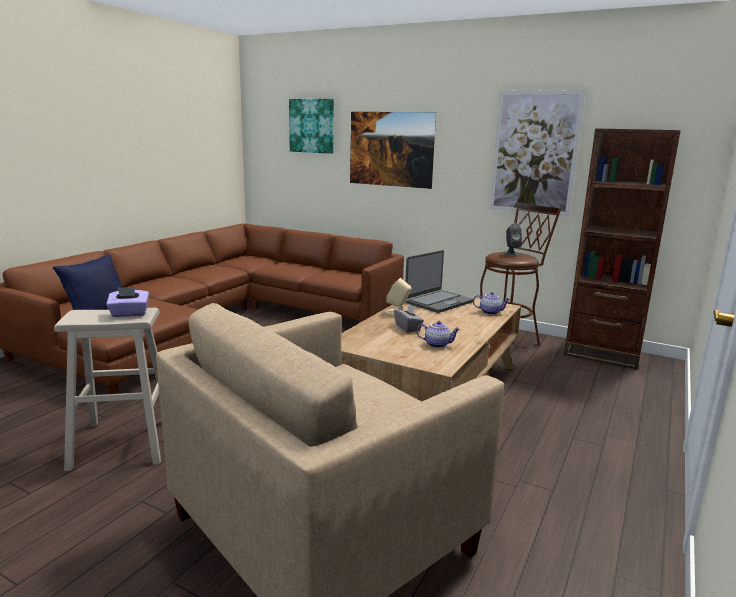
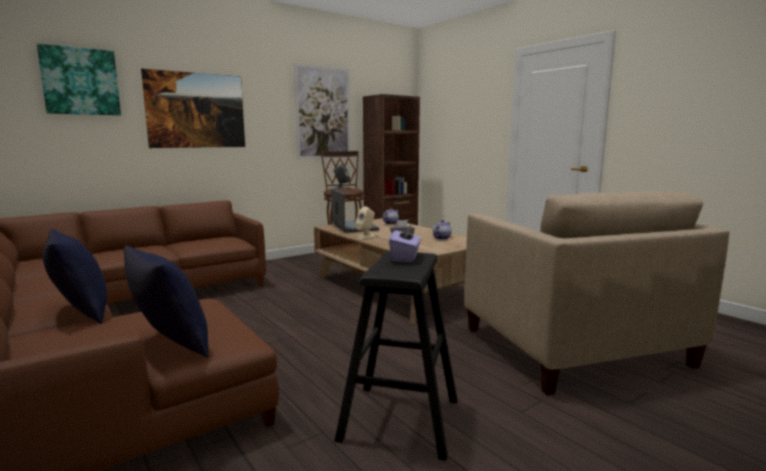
camera: 65 degrees left, 5 degrees down
(124, 442) = (400, 419): beige stool -> black stool
(151, 292) = (81, 314): none -> blue pillow

